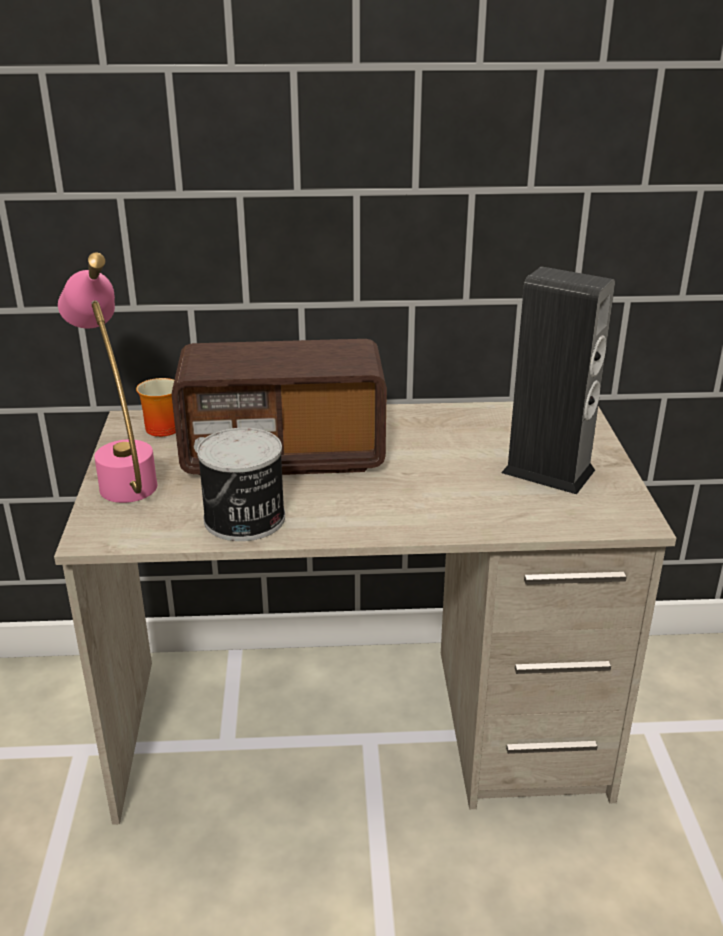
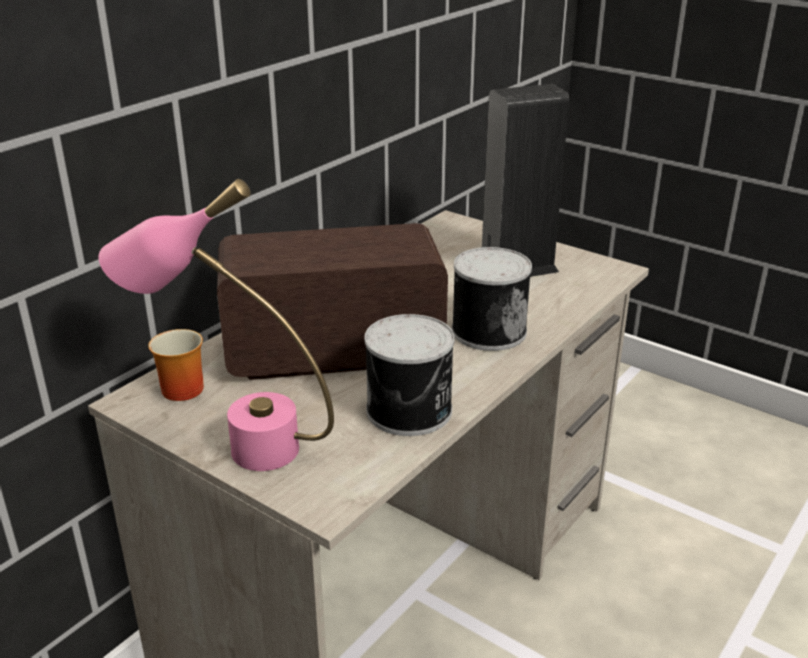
camera: 50 degrees left, 0 degrees up
(283, 456) = (334, 352): radio -> radio turned 135 degrees counterclockwise
(413, 502) = (487, 330): none -> can

